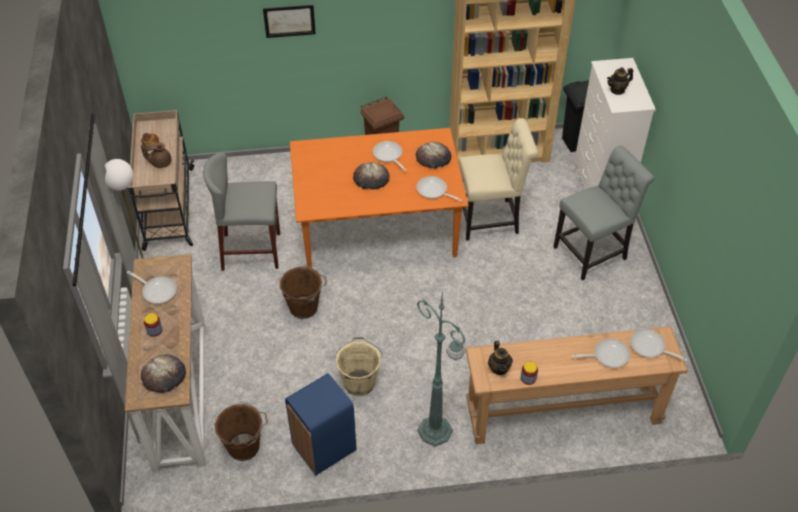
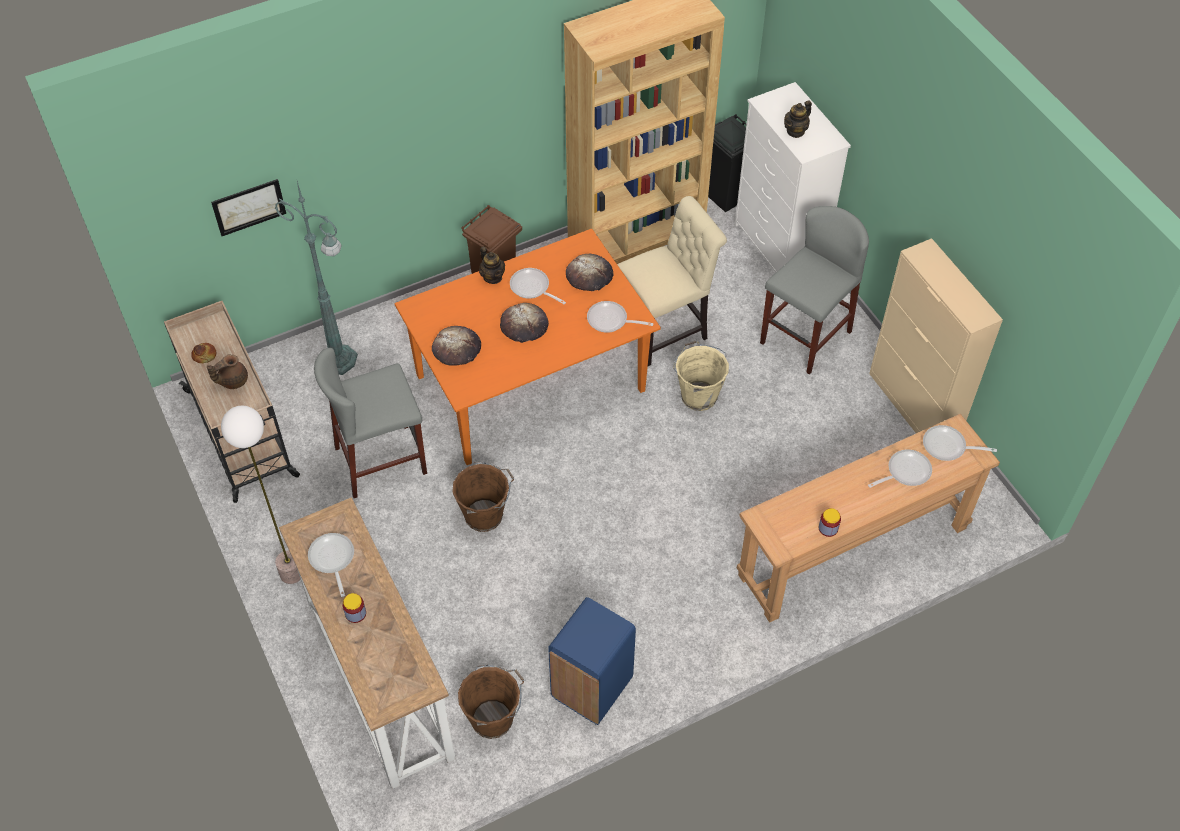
camera: 20 degrees left, 5 degrees up
(157, 290) = (332, 560): frying pan -> frying pan turned 120 degrees counterclockwise
(164, 375) = (398, 668): bread -> bread (457, 348)
(289, 21) = (355, 144): picture -> picture (249, 207)
(359, 382) = (597, 590): beige bucket -> beige bucket (698, 395)
(436, 432) = (717, 623): green floor lamp -> green floor lamp (340, 360)
(499, 368) = (790, 526): teapot -> teapot (493, 277)
(593, 252) = (805, 337): grey chair -> grey stool
(656, 323) = (913, 406): none -> beige cabinet

